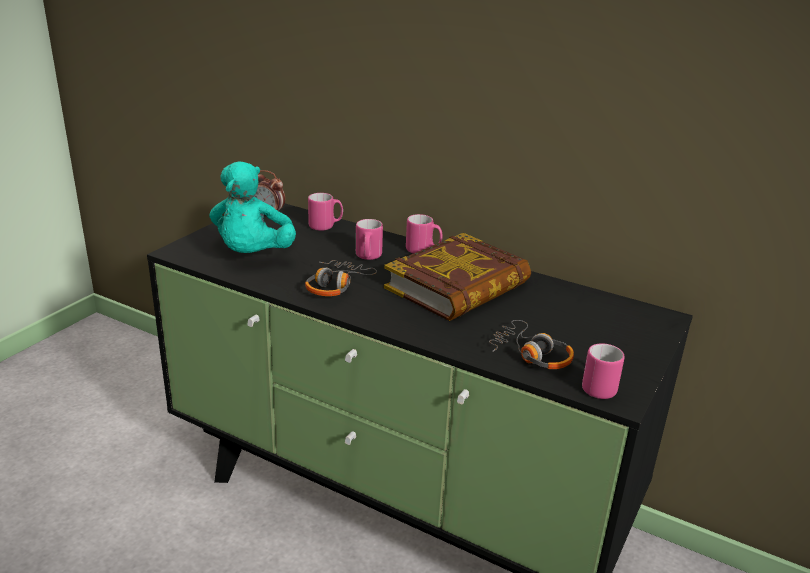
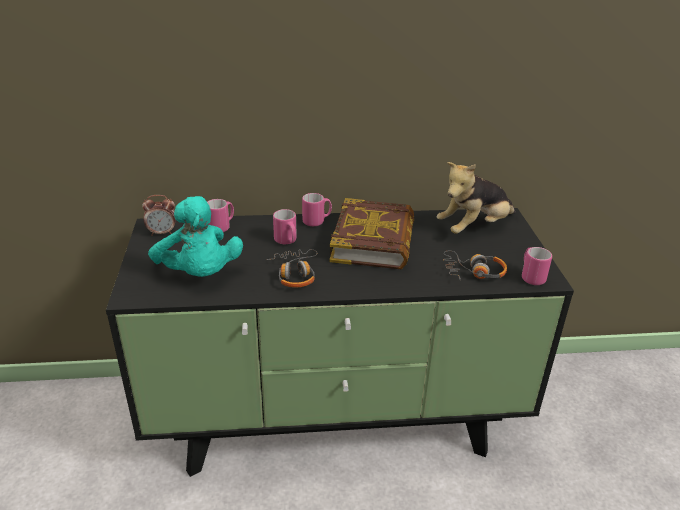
camera: 35 degrees left, 5 degrees up
(599, 315) = (474, 228): none -> plush toy

